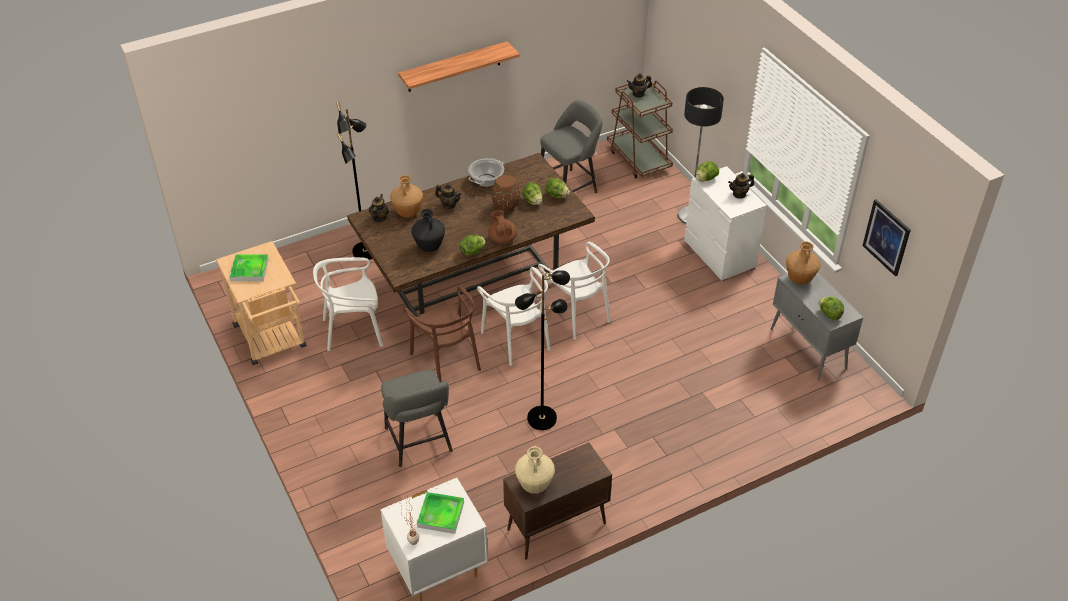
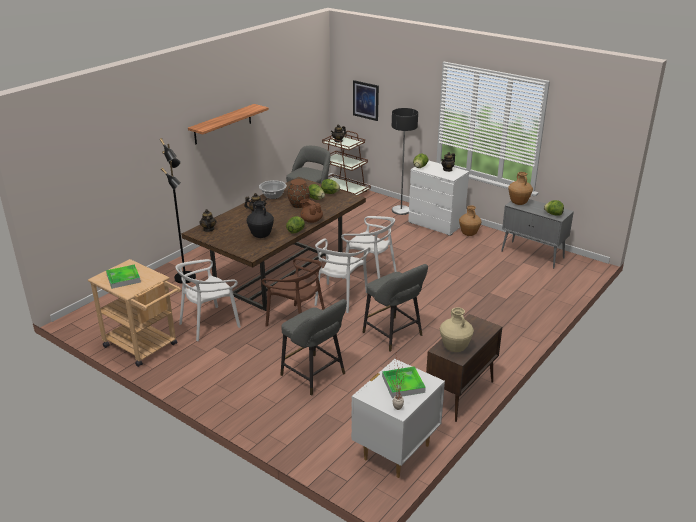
camera: 25 degrees left, 15 degrees down
(408, 213) = (229, 222): brown vase -> brown vase (469, 234)
(517, 339) = (339, 298): white chair -> white chair turned 75 degrees clockwise
(542, 417) = (394, 335): black floor lamp -> grey stool
(886, 237) = (577, 148): picture -> picture (366, 100)

